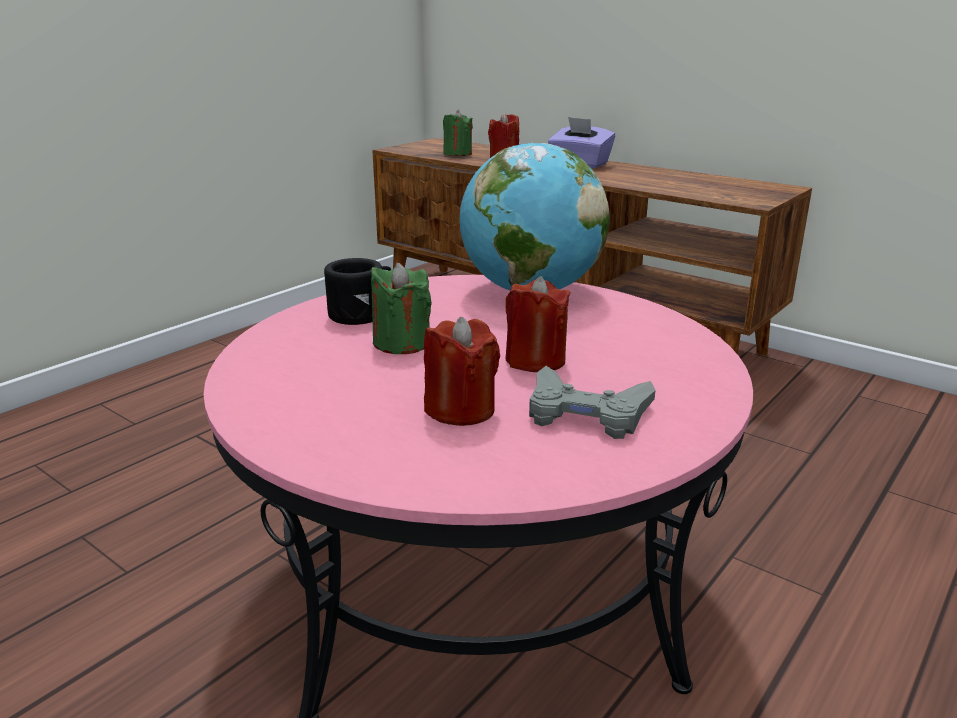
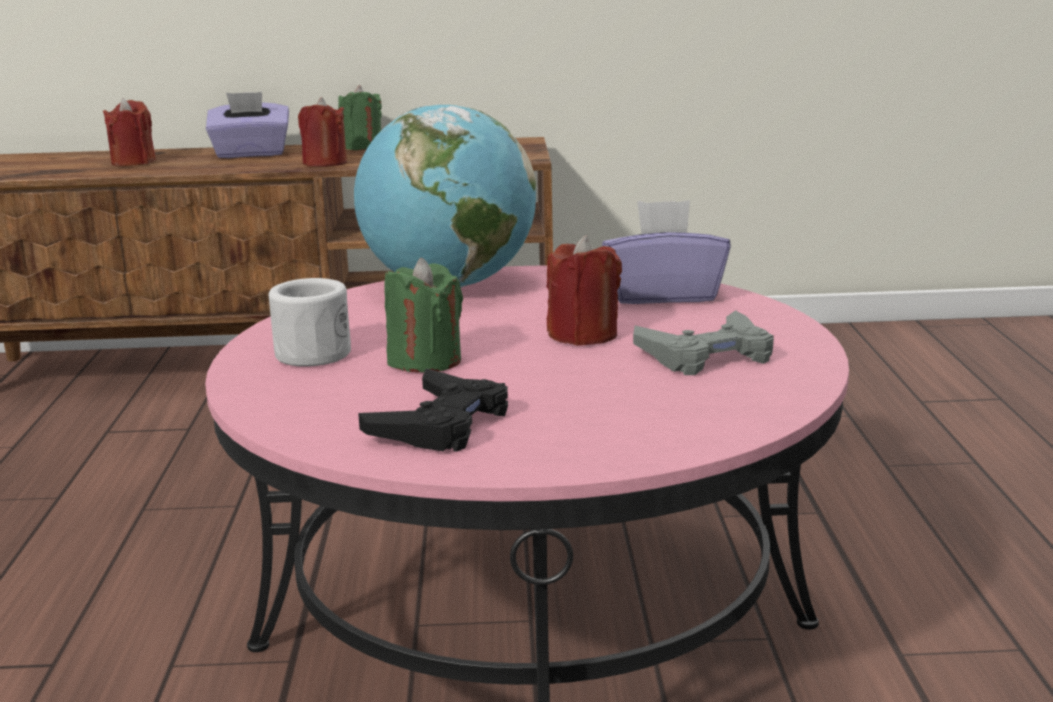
camera: 40 degrees left, 5 degrees down
(312, 394) = (441, 424): none -> black game controller
(362, 313) = (317, 351): black mug -> white mug
(457, 154) = (53, 168): green candle -> green candle (362, 147)
(460, 409) = (606, 387): red candle -> red candle (325, 163)
(664, 347) = (663, 295): none -> purple tissue box

